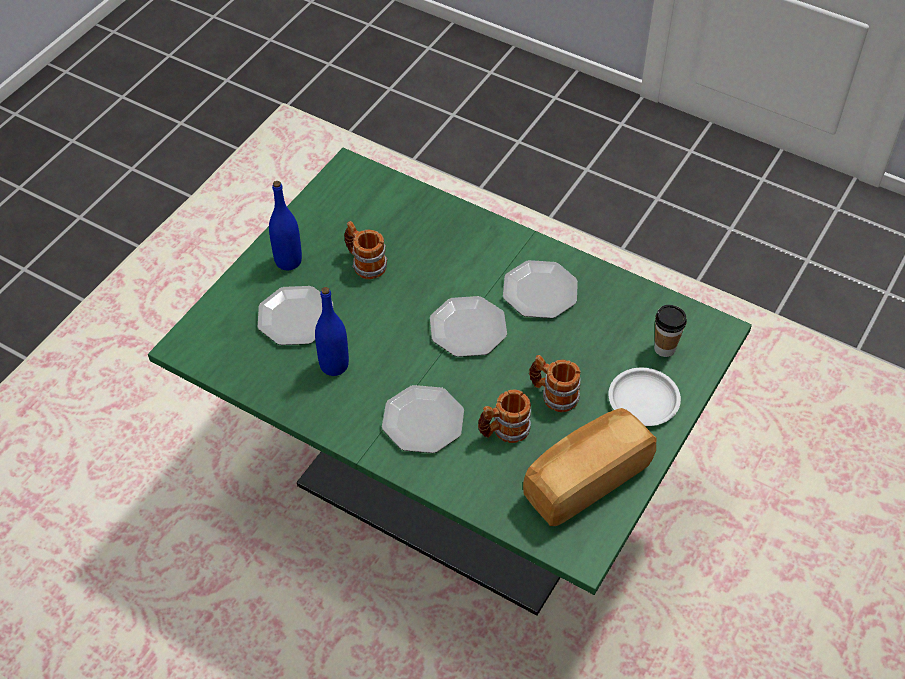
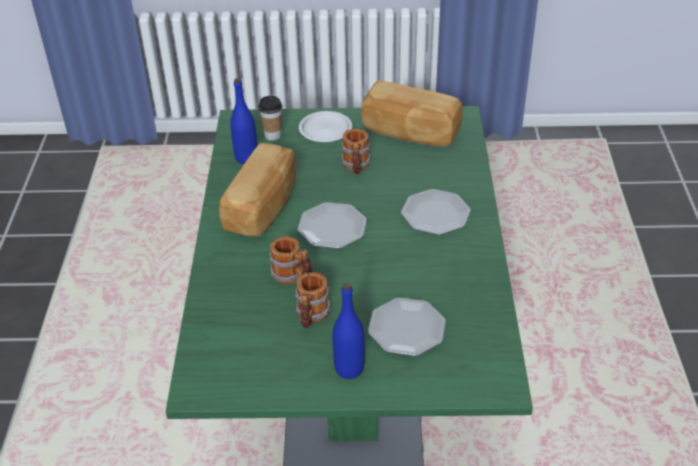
camera: 120 degrees left, 10 degrees down
(334, 365) = (432, 281): blue bottle -> blue bottle (246, 158)
(504, 431) = (407, 176): mug -> mug (293, 276)
(540, 291) = (264, 207): plate -> bread

